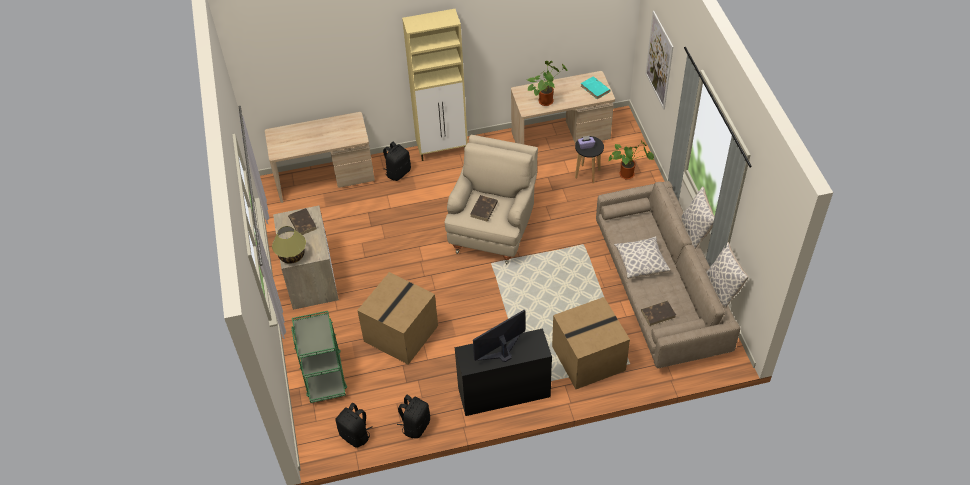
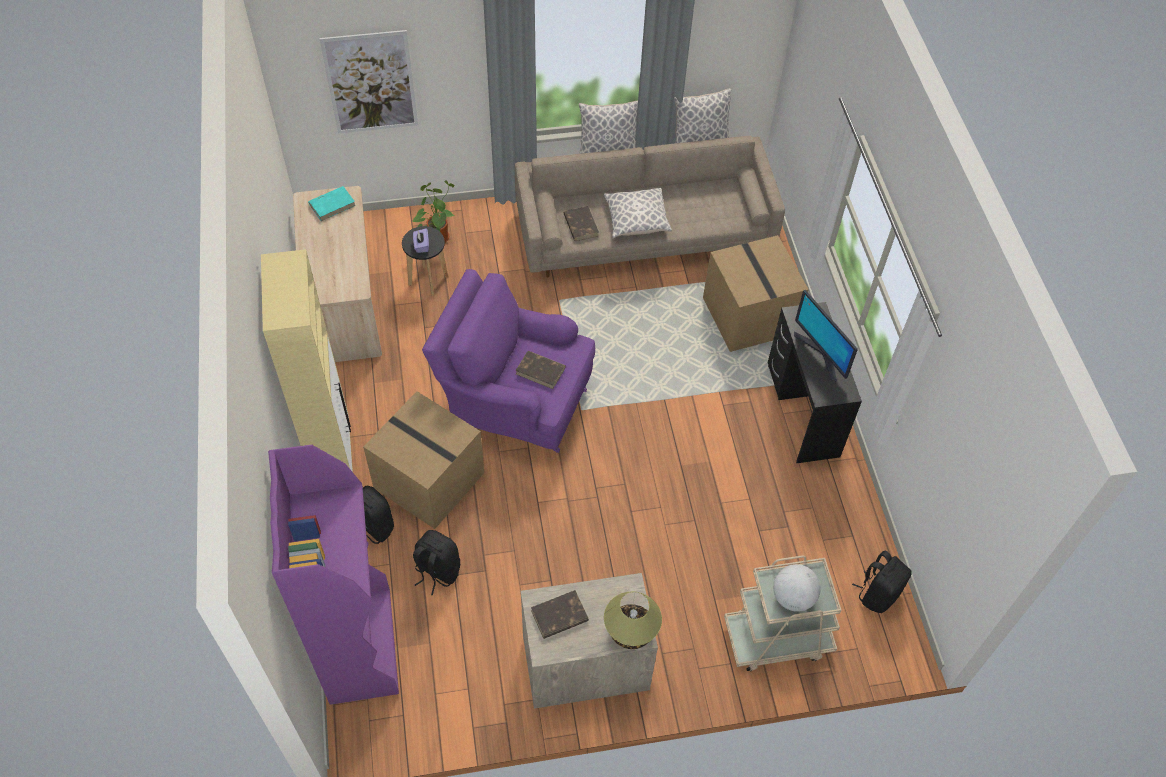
camera: 90 degrees left, 5 degrees up
(309, 333) = (792, 597): none -> globe
(324, 375) = (777, 638): green cart -> beige cart
(325, 178) = (360, 645): beige desk -> purple bookcase
(400, 332) = (701, 531): cardboard box -> cardboard box (427, 480)
(415, 425) = (858, 517): black backpack -> black backpack (437, 571)
(493, 228) = (515, 402): beige armchair -> purple armchair
(546, 100) = (341, 264): potted plant -> none
(658, 314) = (719, 215): brown book -> brown book (580, 225)

